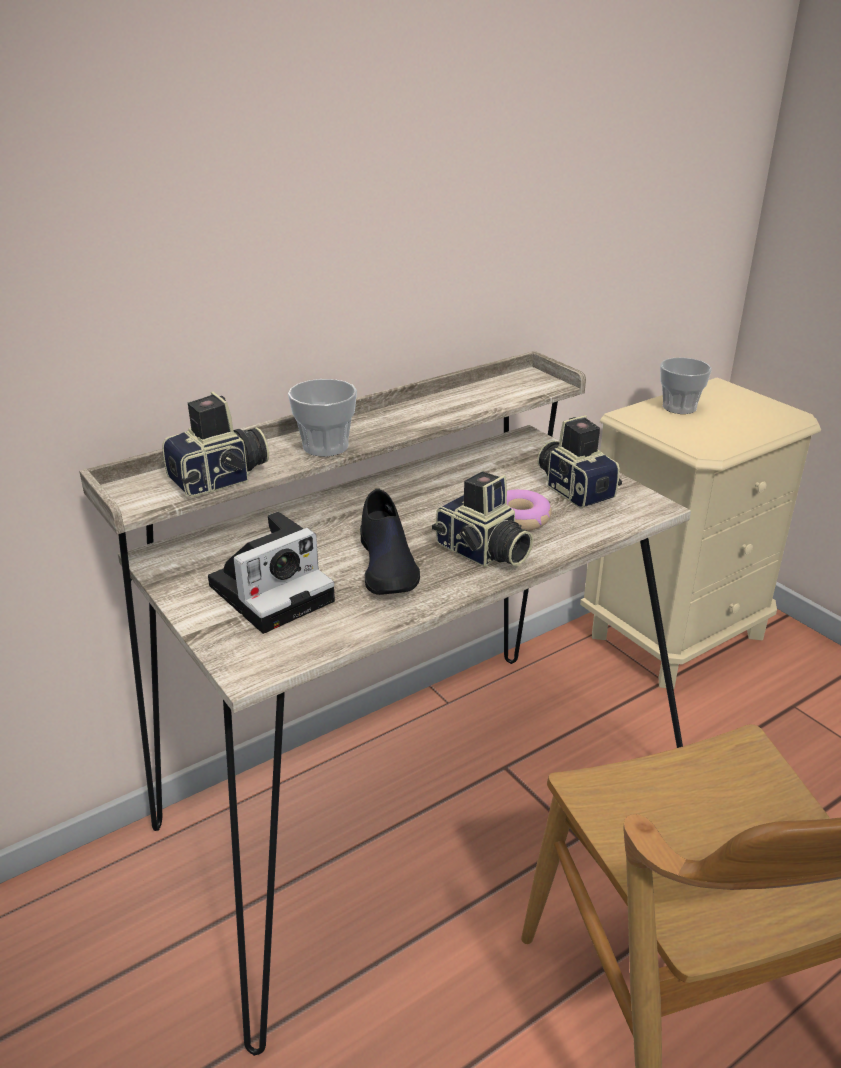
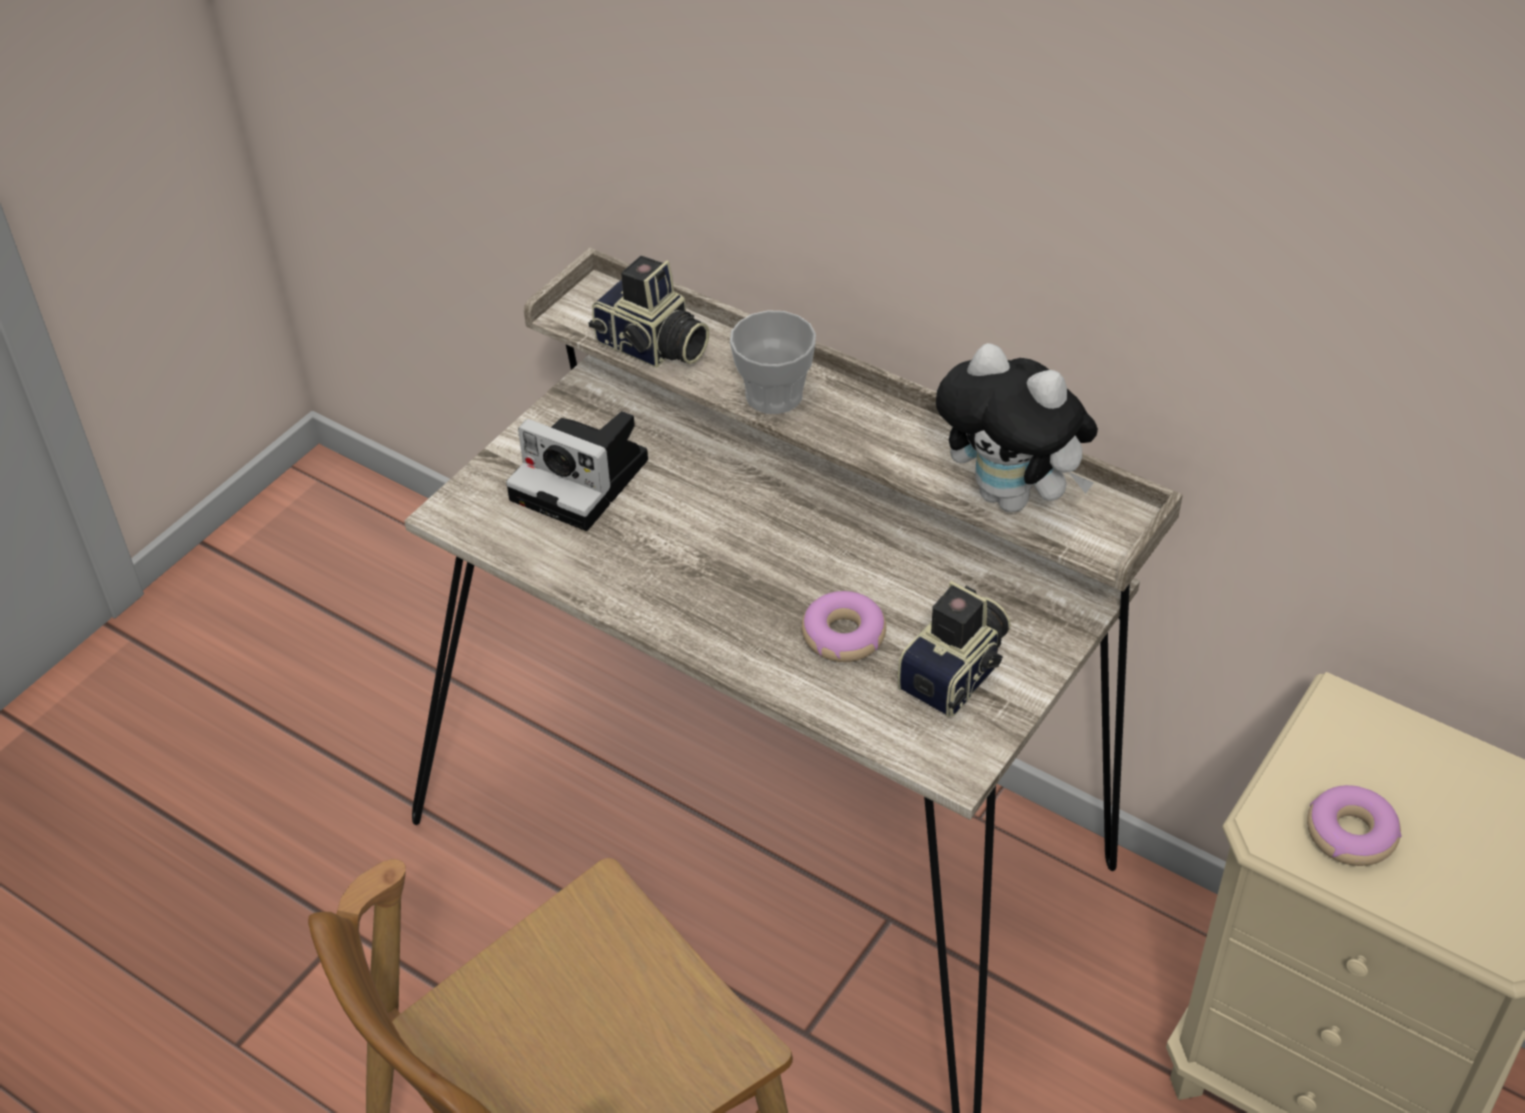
camera: 70 degrees right, 15 degrees up
(387, 565) = (676, 549): black shoe -> none
(482, 553) = (743, 621): camera -> none
(491, 398) = (1012, 497): none -> plush toy
(679, 407) = (1429, 767): cup -> none
(717, 434) = (1351, 834): none -> donut

